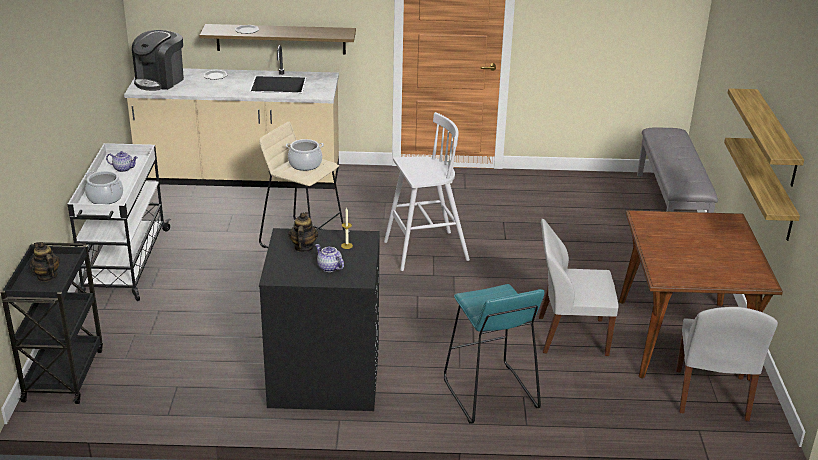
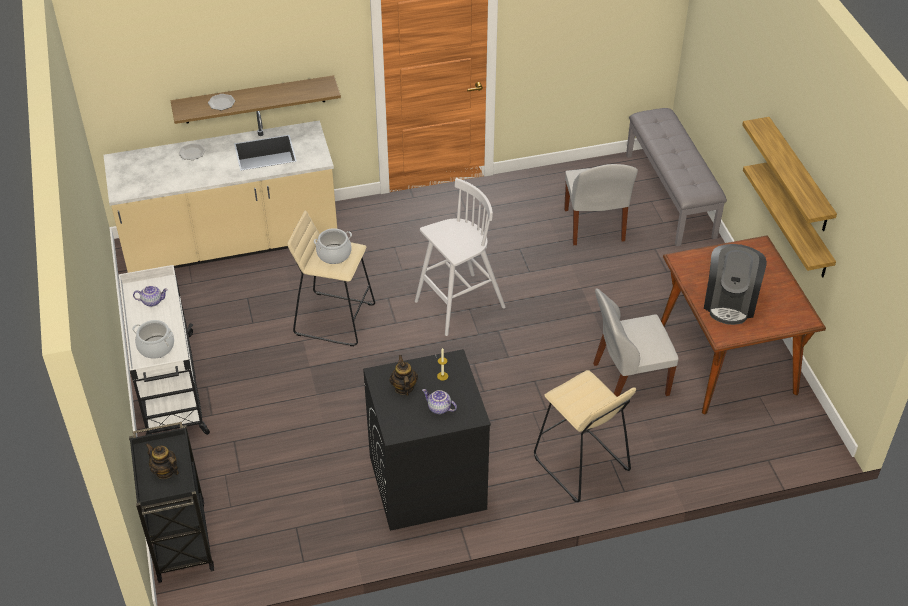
camera: 15 degrees left, 15 degrees up
(160, 80) = (136, 172): coffee machine -> coffee machine (730, 302)
(489, 394) = (581, 465): turquoise stool -> beige stool
(711, 397) = (768, 420): white chair -> white chair (594, 227)

